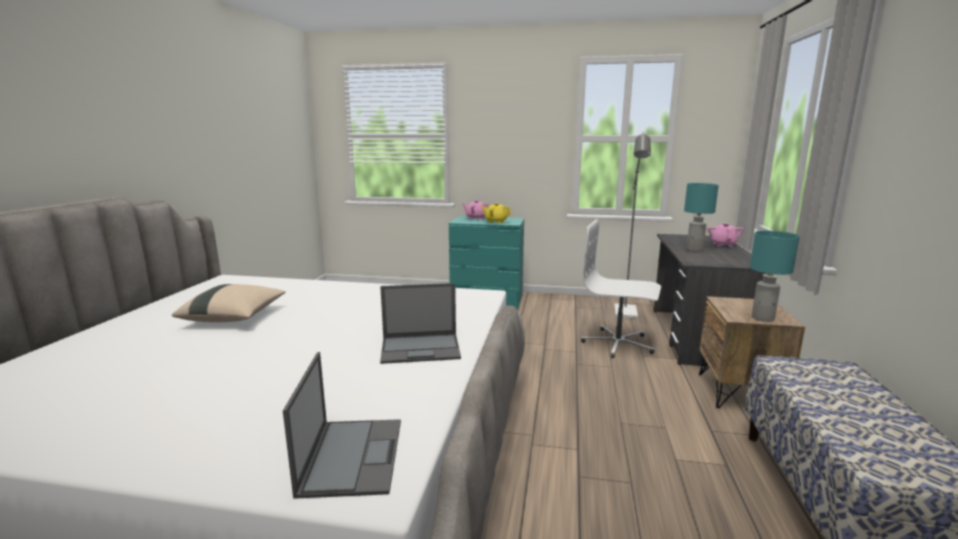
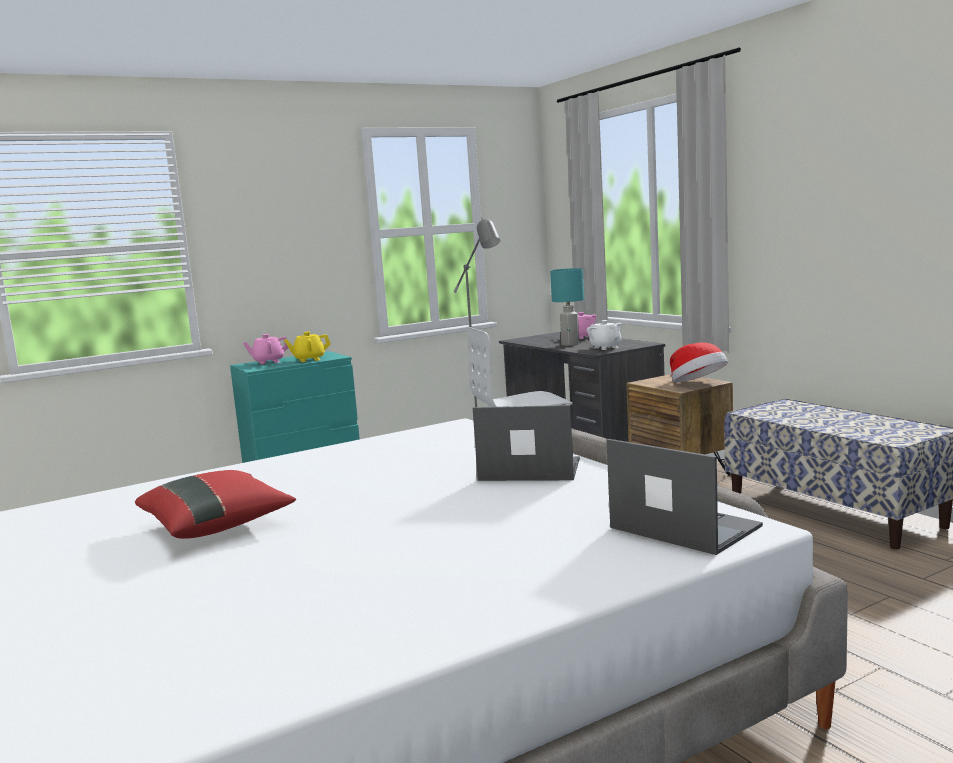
camera: 40 degrees left, 5 degrees down
(235, 317) = (217, 526): beige pillow -> red pillow
(421, 348) = (528, 470): laptop -> laptop turned 120 degrees counterclockwise
(712, 260) = (605, 347): none -> white teapot
(763, 318) = (697, 384): turquoise table lamp -> hat

